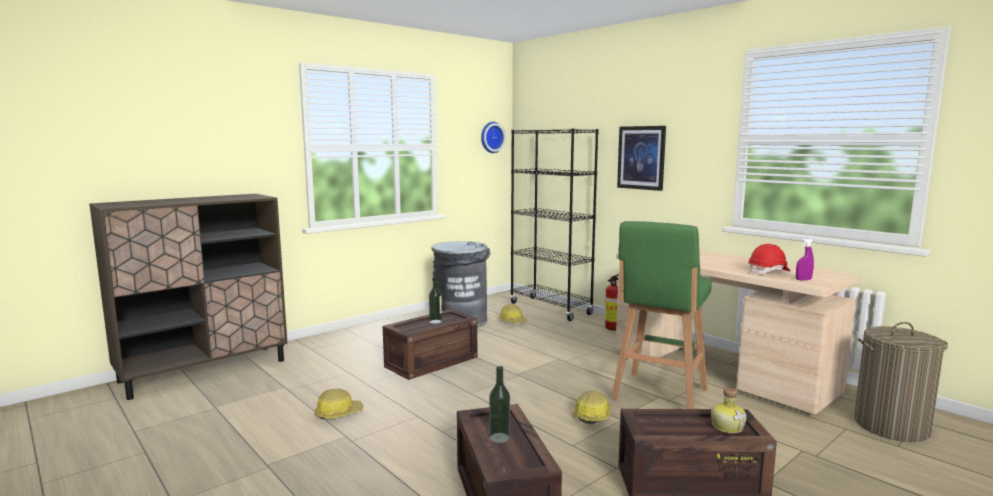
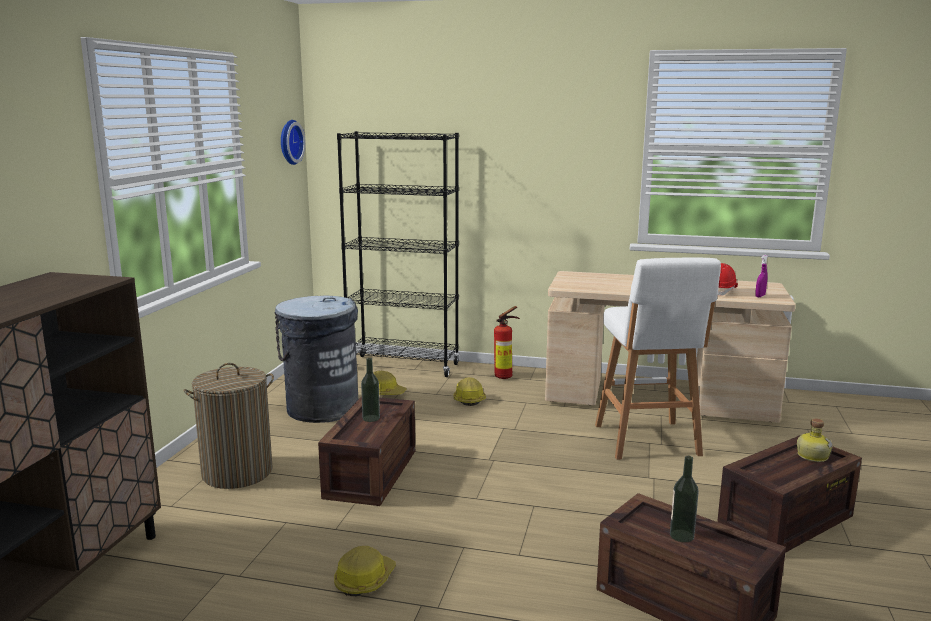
camera: 35 degrees left, 5 degrees up
(592, 415) = (624, 482): hard hat -> hard hat (468, 399)
(641, 157) = (519, 169): picture -> none
(659, 396) = (647, 442): green stool -> white stool
(891, 426) = (828, 417): laundry basket -> laundry basket (237, 472)

